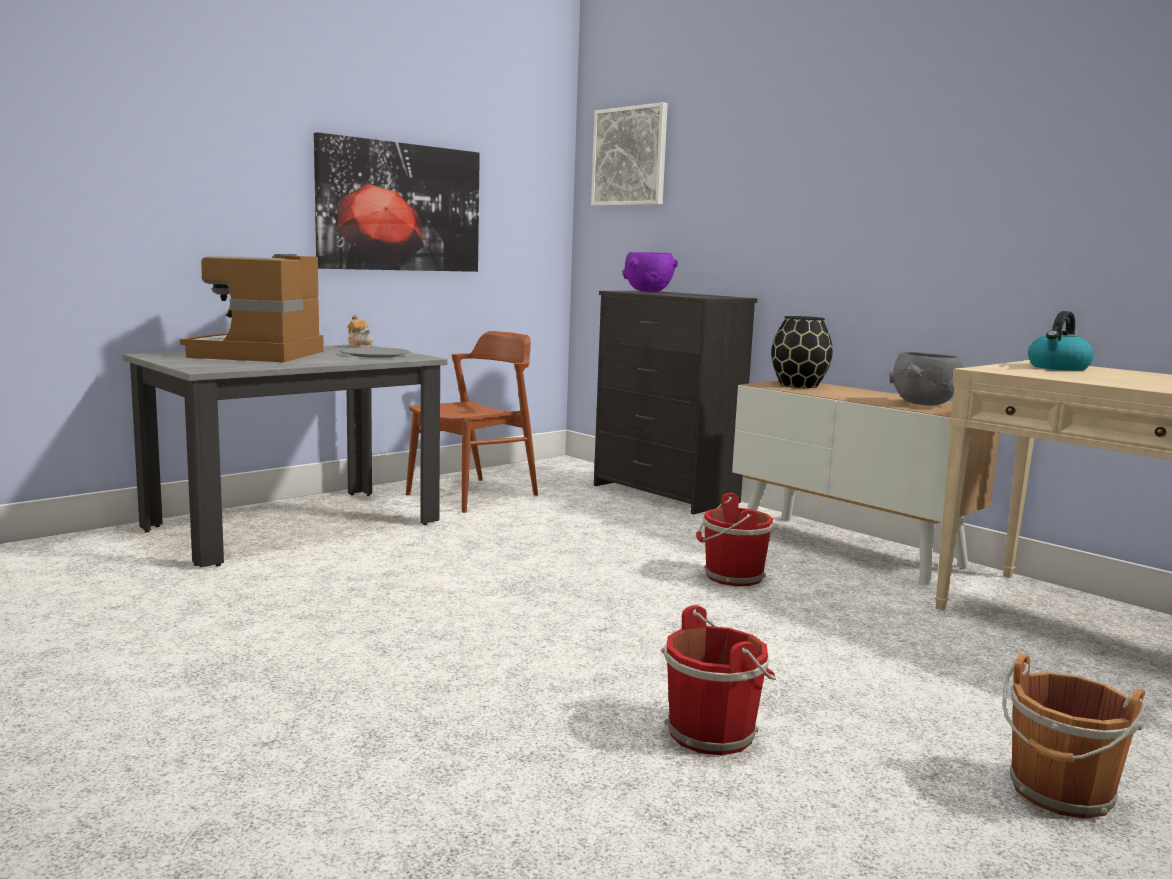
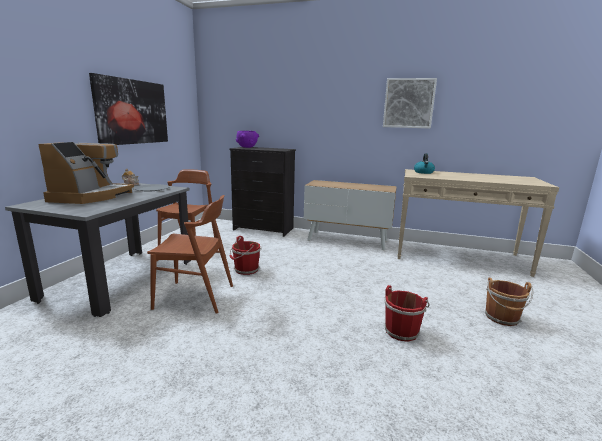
camera: 30 degrees left, 5 degrees up
(258, 354) = (91, 196): coffee machine -> coffee machine turned 150 degrees counterclockwise
(375, 575) = (195, 296): none -> brown chair
(630, 156) = (227, 88): picture -> picture (408, 103)
(731, 577) = (328, 261): red bucket -> red bucket (245, 270)
(798, 385) = (323, 183): black vase -> none
(923, 404) = (375, 187): grey bowl -> none

